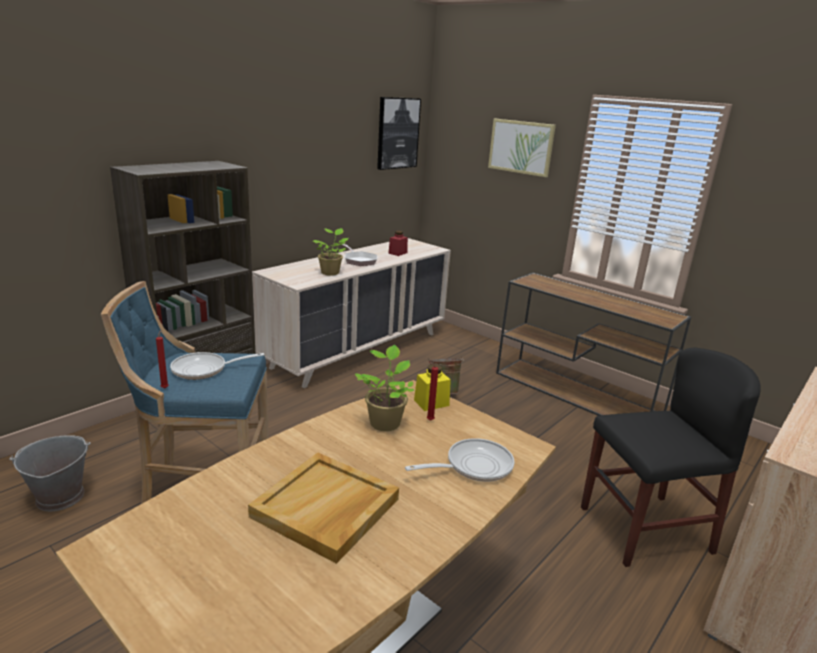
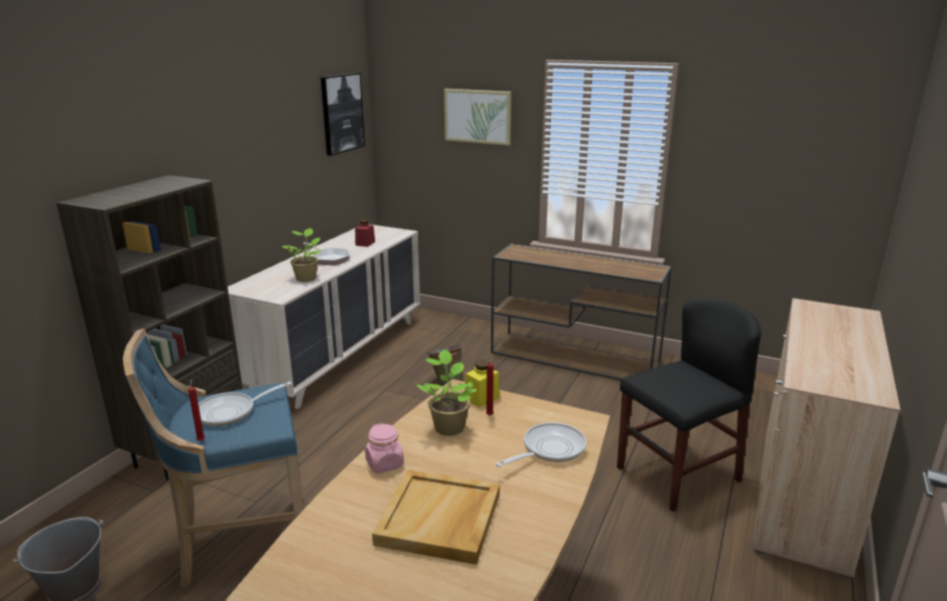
camera: 15 degrees left, 0 degrees up
(305, 443) = (385, 463): none -> pink jar

